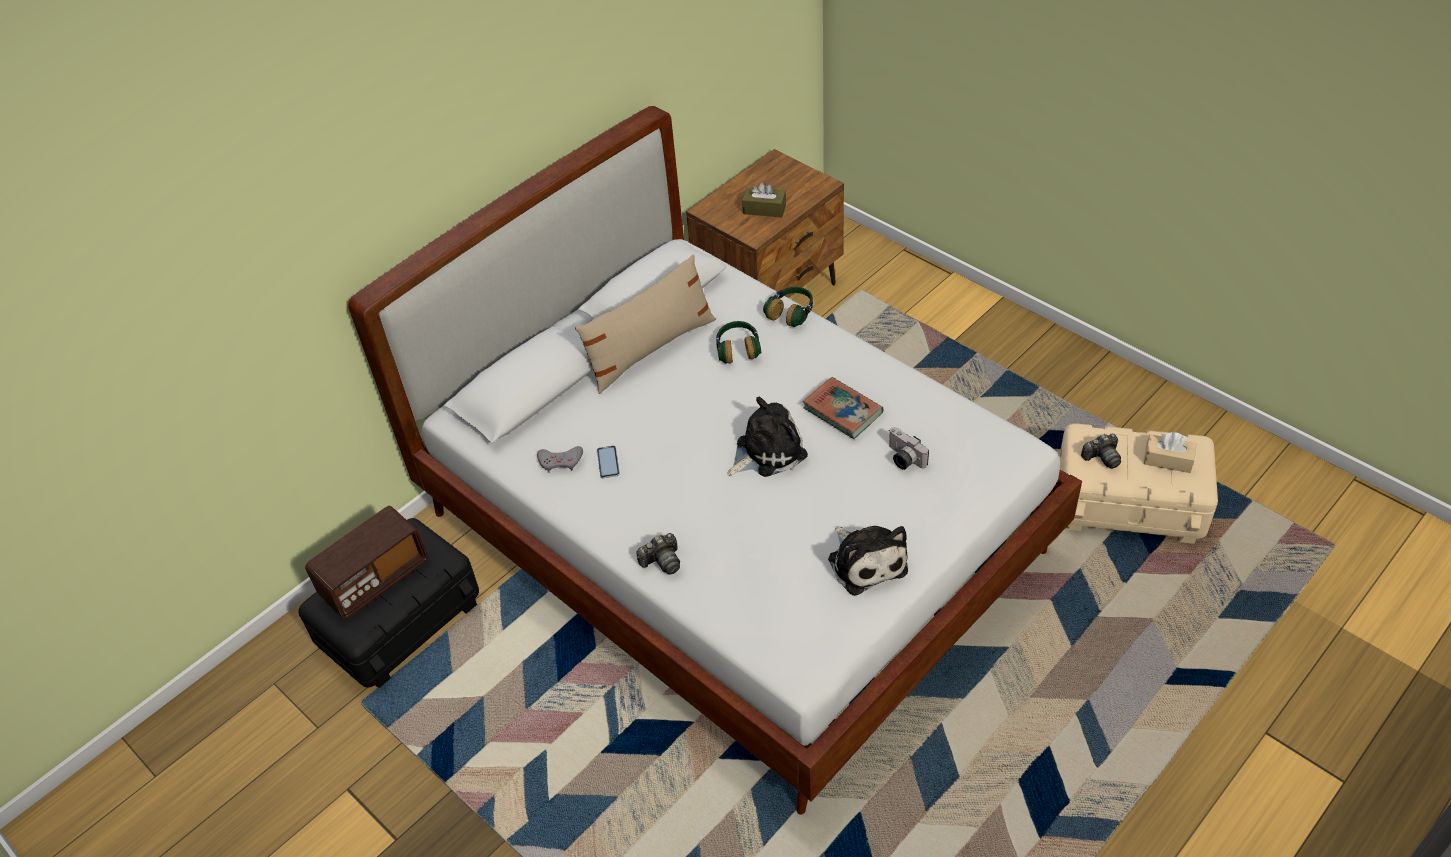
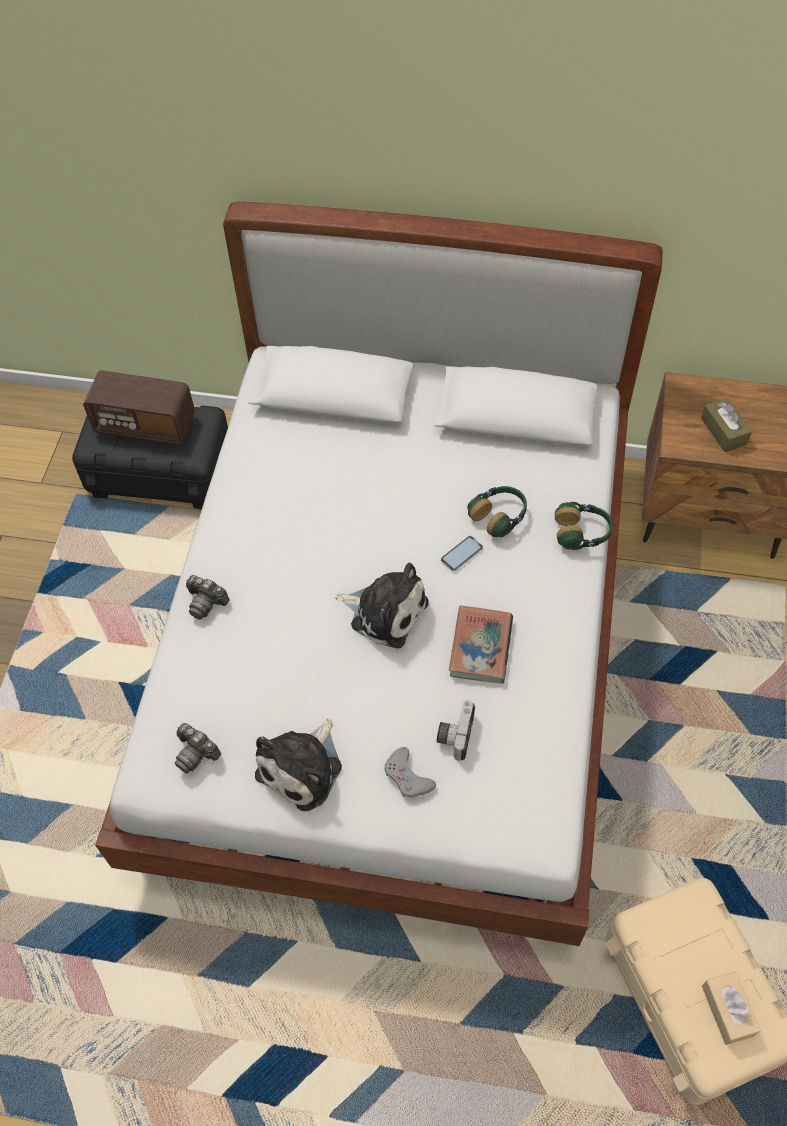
camera: 55 degrees right, 10 degrees up
(560, 461) = (271, 463): grey game controller -> grey game controller (408, 777)
(608, 462) = (292, 498): phone -> phone (461, 554)
(650, 349) = (449, 449): beige pillow -> none
(1102, 457) = (679, 936): camera -> camera (196, 753)

